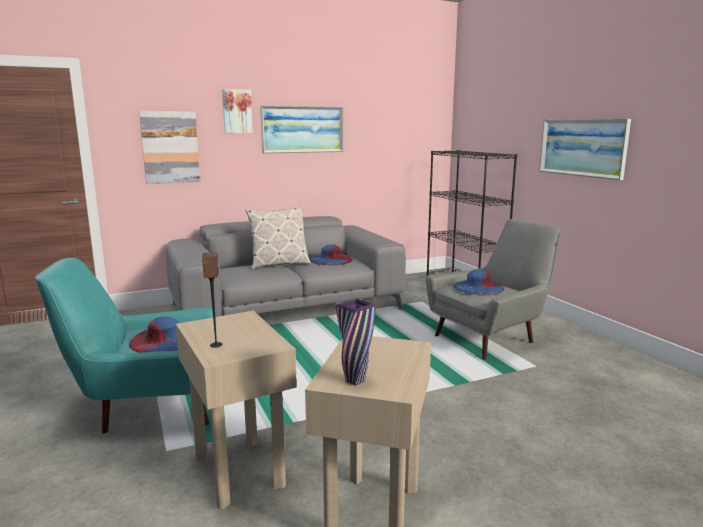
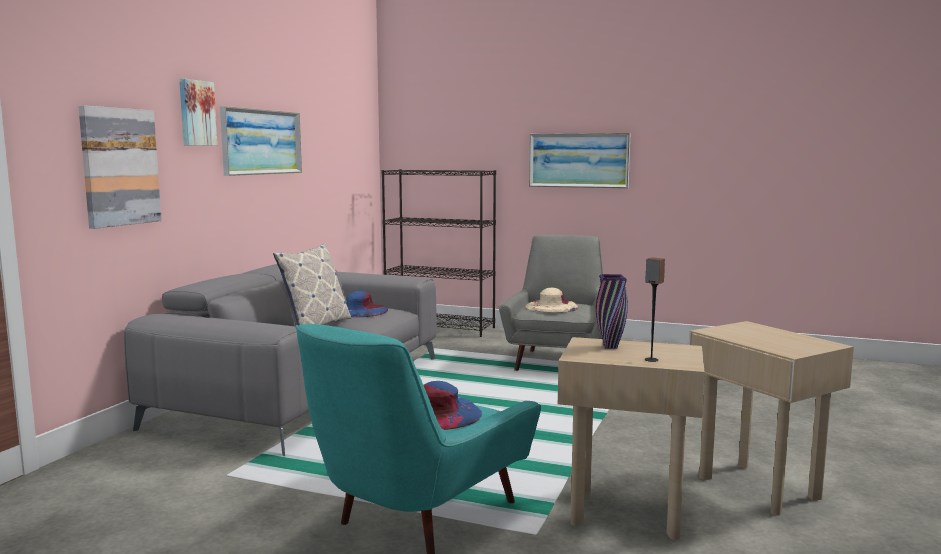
camera: 45 degrees left, 5 degrees down
(355, 381) = (797, 347): purple vase -> purple vase (610, 347)
(478, 287) = (552, 306): blue hat -> beige hat

